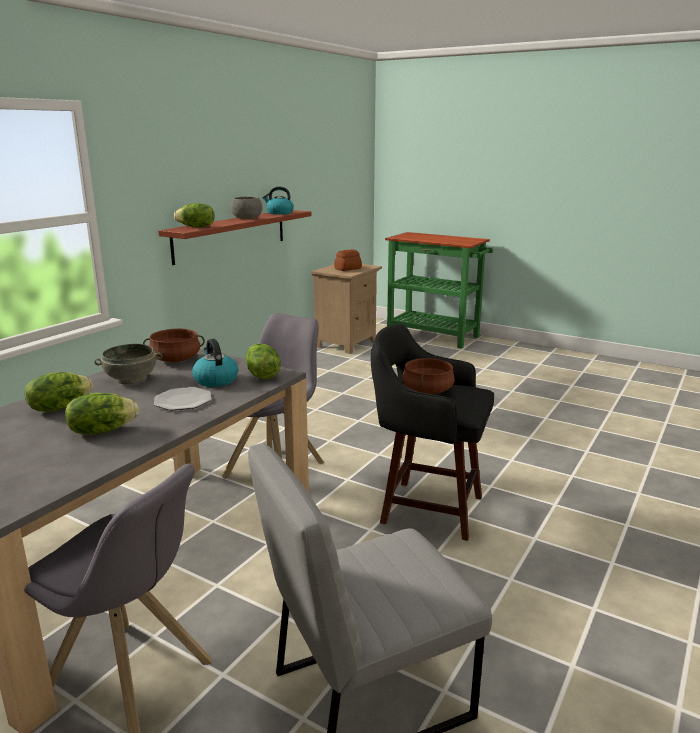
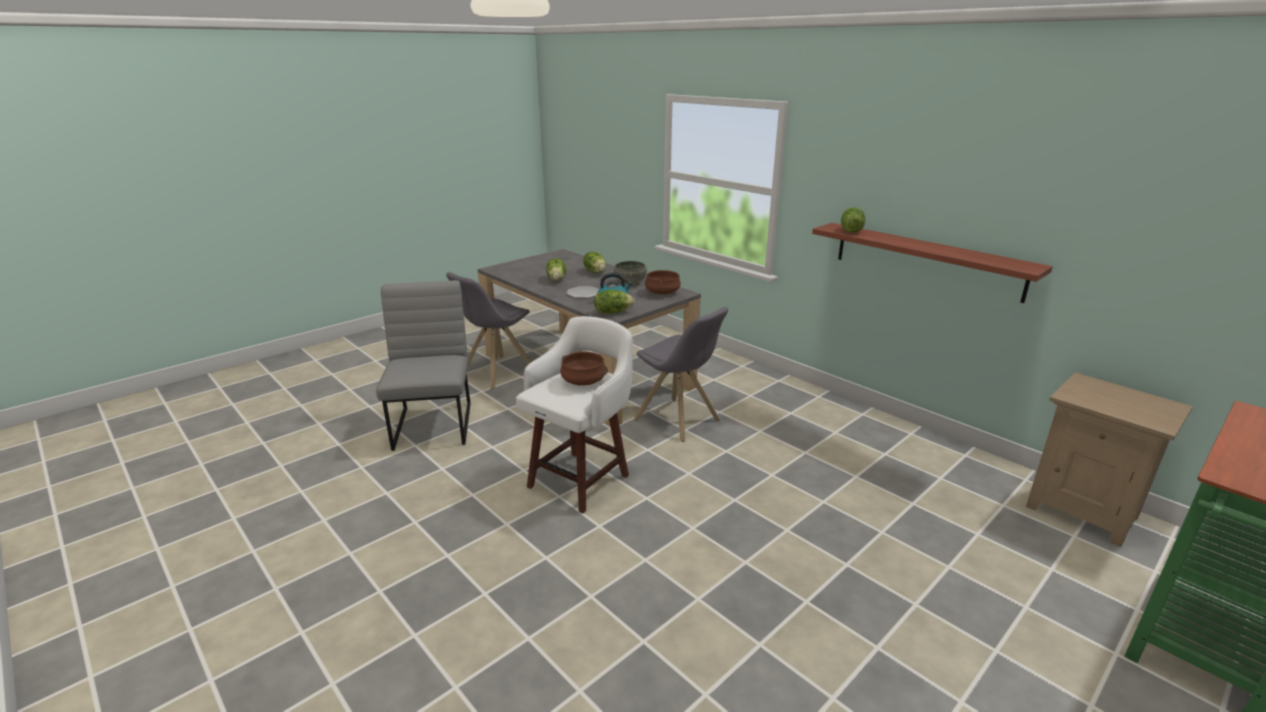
camera: 105 degrees right, 5 degrees up
(246, 218) = (929, 246): grey bowl -> none
(279, 213) = (996, 260): kettle -> none
(348, 269) = (1115, 401): bread -> none
(427, 508) = (582, 479): black stool -> white stool

